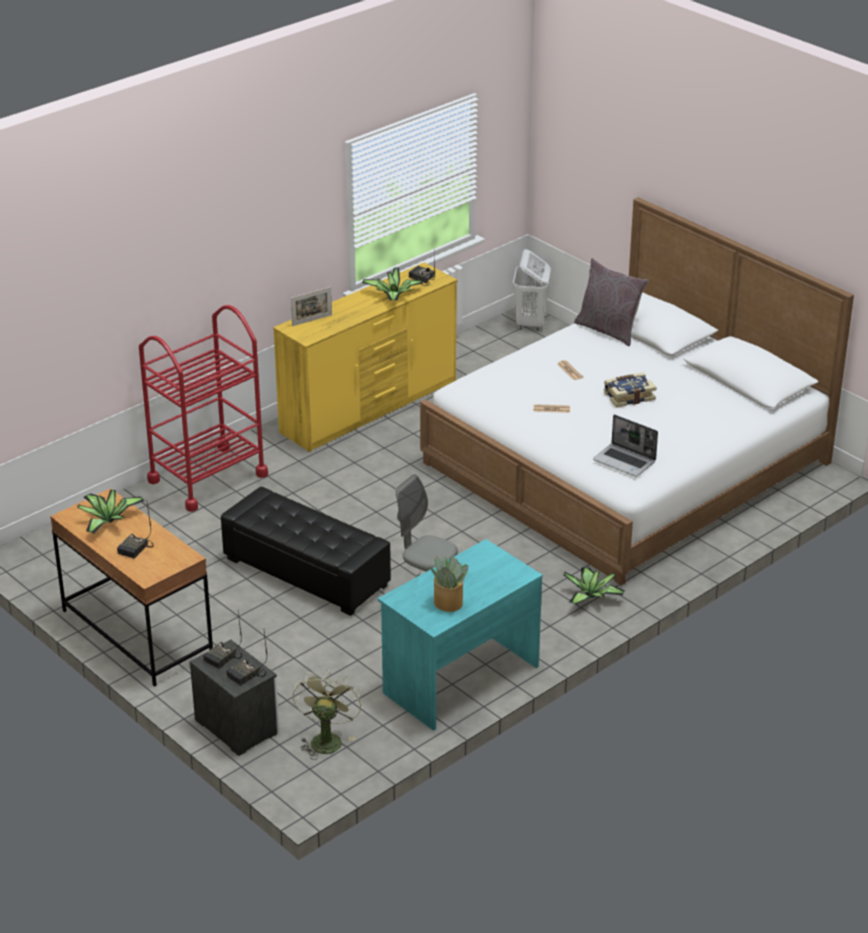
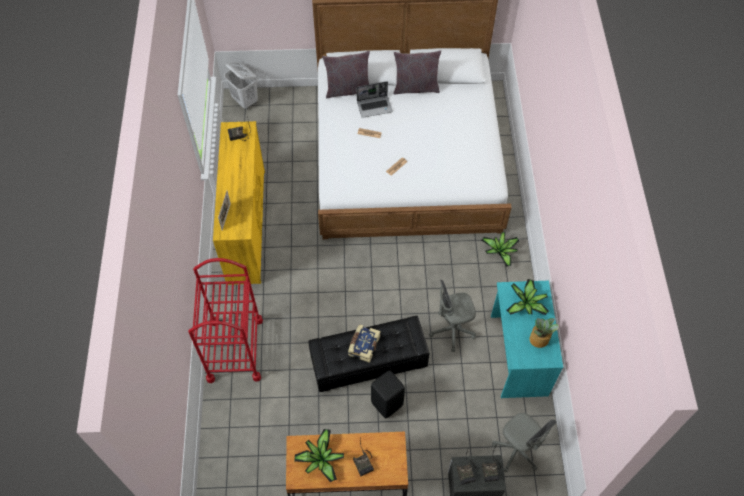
camera: 50 degrees left, 25 degrees up
(269, 611) = (387, 403): none -> black stool
(326, 739) = (516, 450): green fan -> grey office chair
(394, 296) = (242, 161): potted plant -> potted plant (526, 304)
(625, 461) = (472, 171): laptop -> laptop (375, 106)
(628, 396) = (416, 127): book -> book (363, 345)
(686, 369) = (416, 87): none -> grey pillow

